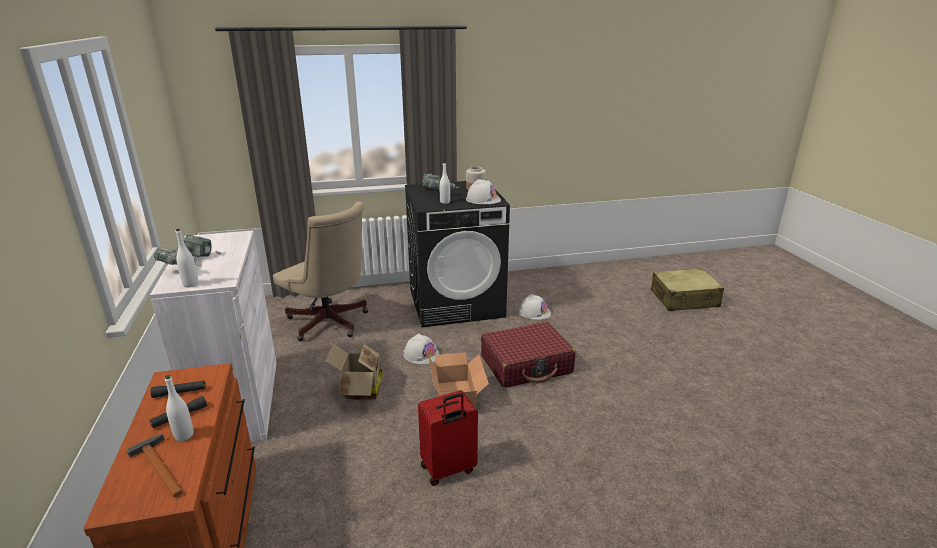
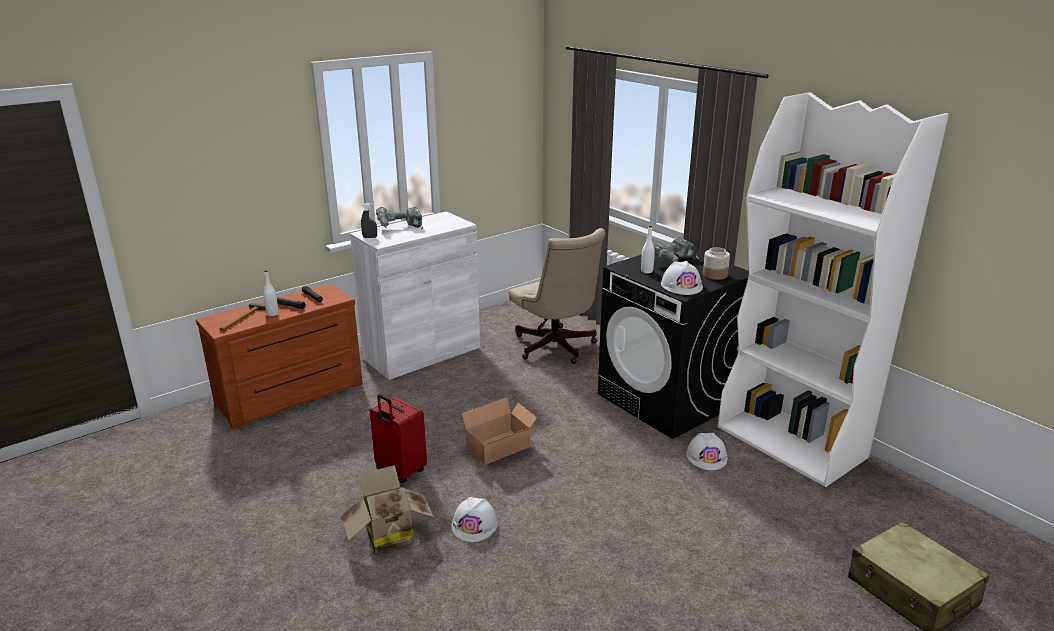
camera: 65 degrees right, 0 degrees up
(191, 284) = (370, 237): white bottle -> grey spray bottle
(330, 324) = (556, 348): beige office chair -> beige office chair turned 45 degrees counterclockwise
(359, 391) = (471, 396): cardboard box -> cardboard box (387, 534)
(421, 354) = (551, 408): white hard hat -> white hard hat (474, 524)
(526, 365) = (587, 476): red suitcase -> none
(539, 281) = (792, 442): none -> white bookcase

